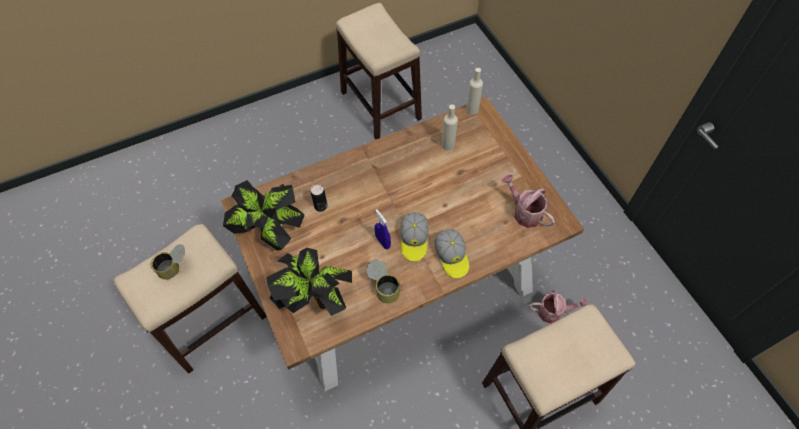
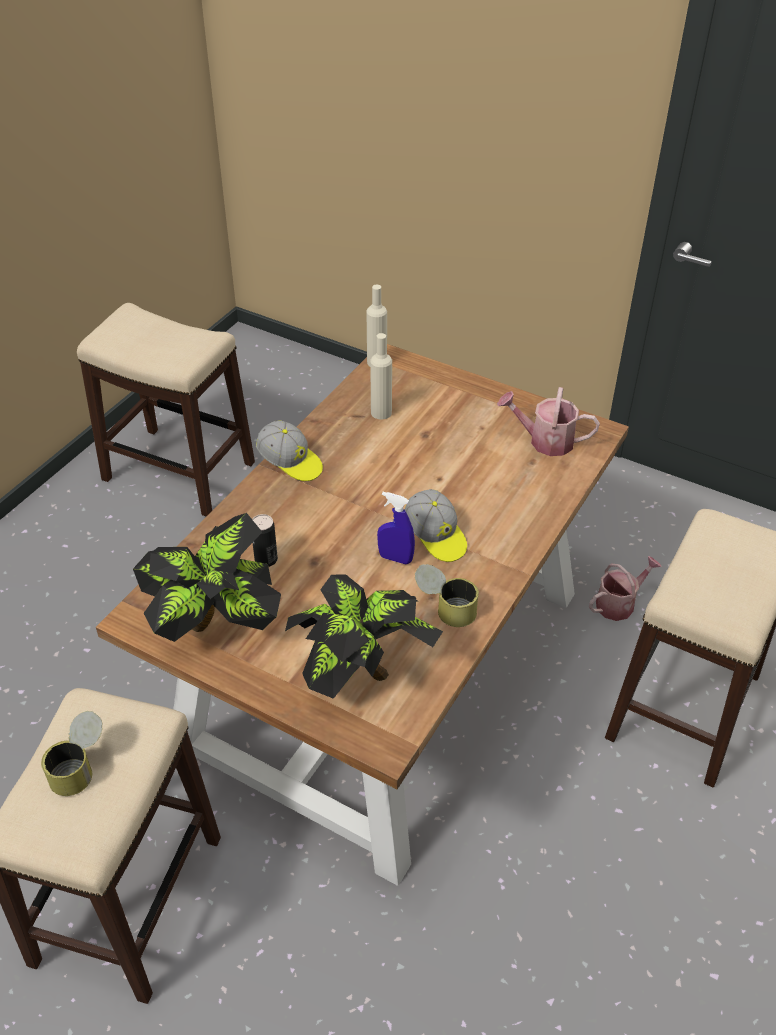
camera: 35 degrees left, 15 degrees down
(451, 257) = (502, 531): cap -> cap (290, 462)

